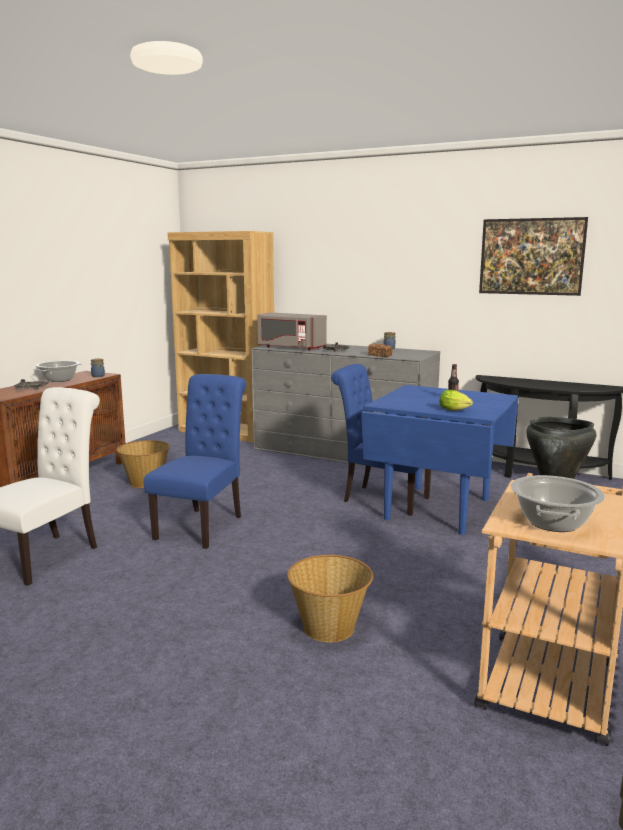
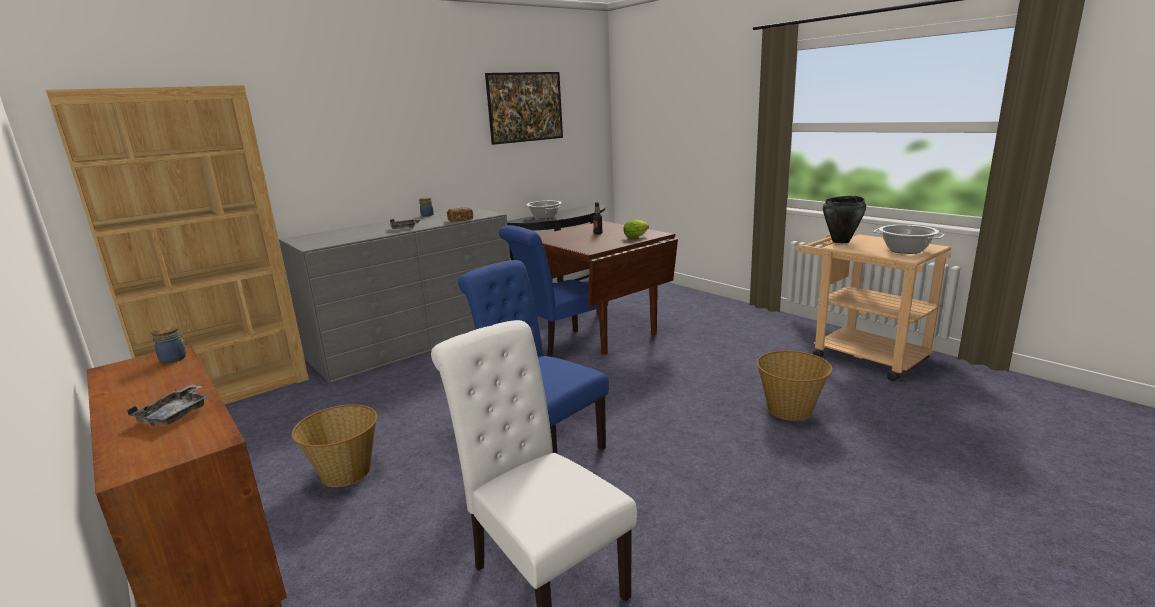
camera: 65 degrees left, 5 degrees up
(59, 380) = (134, 390): cooking pot -> cooking pot (544, 217)
(290, 347) = (342, 239): grey microwave -> none
(437, 508) = (600, 332): blue dining table -> brown dining table

